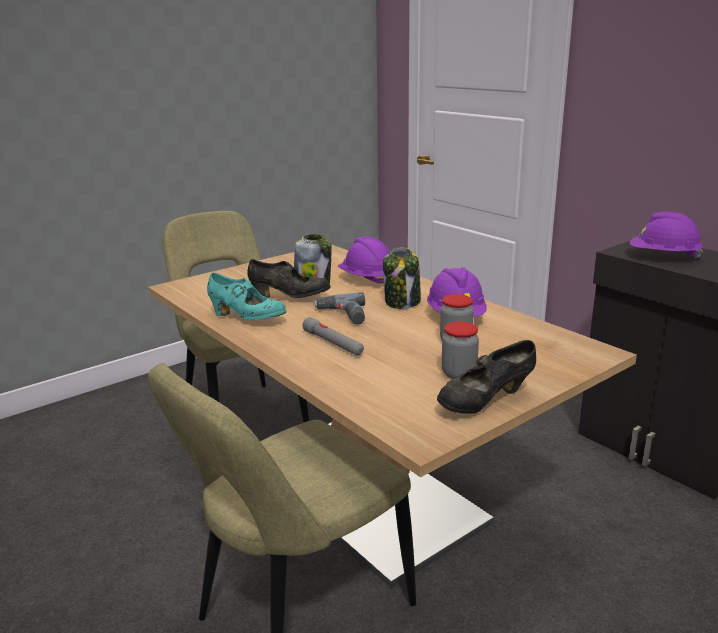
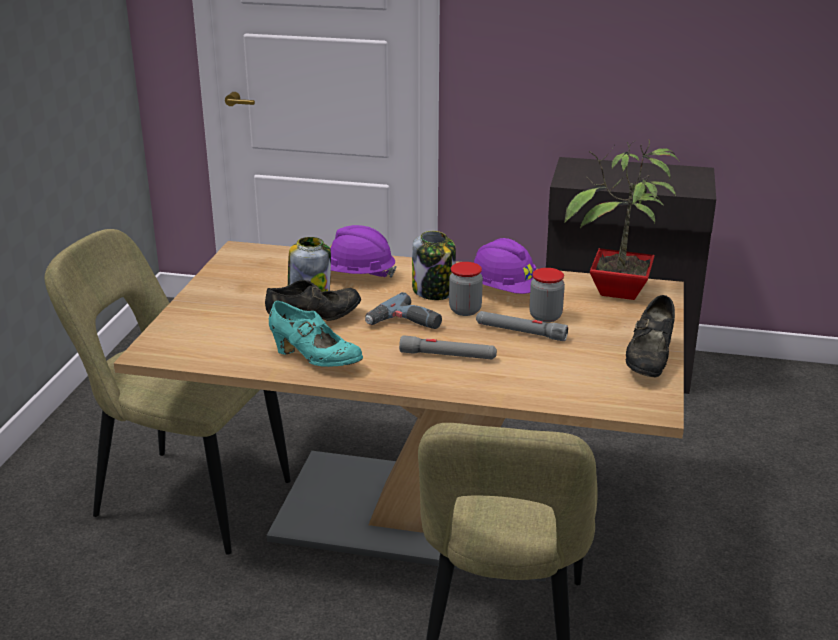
camera: 40 degrees left, 5 degrees up
(247, 318) = (315, 360): turquoise shoe -> turquoise shoe turned 45 degrees clockwise
(415, 346) = (520, 332): none -> grey flashlight
(459, 374) = (594, 345): jar -> jar (465, 310)
(554, 344) = (619, 292): none -> potted plant
(663, 257) = (608, 179): purple hard hat -> none

